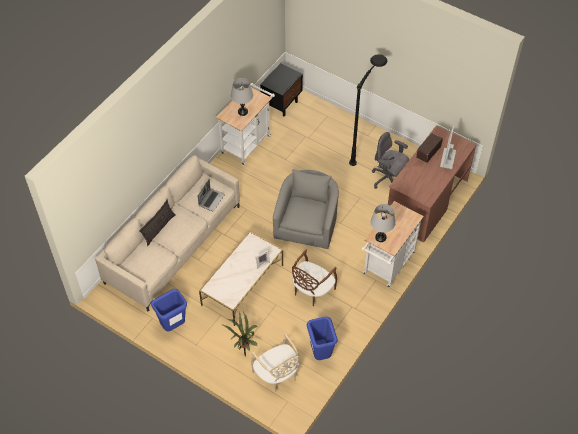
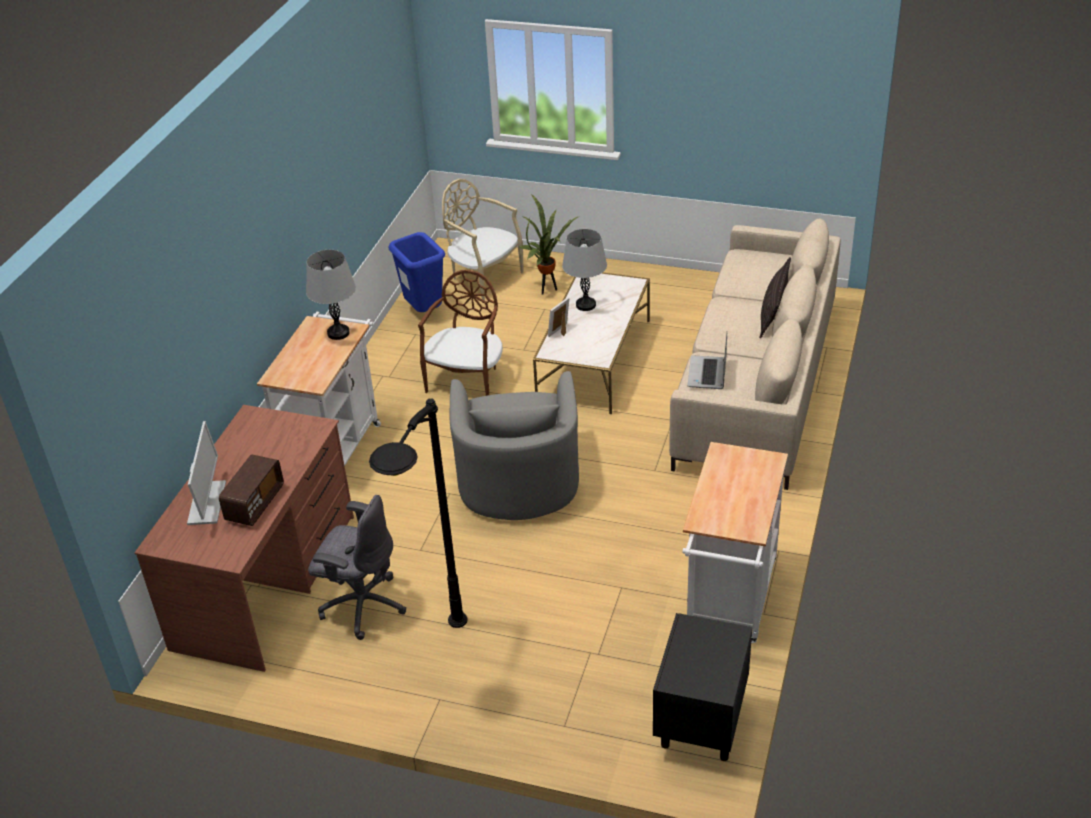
camera: 165 degrees right, 15 degrees down
(173, 326) = (678, 290): blue trash can -> none
(242, 112) = (733, 479): grey table lamp -> grey table lamp (586, 305)

